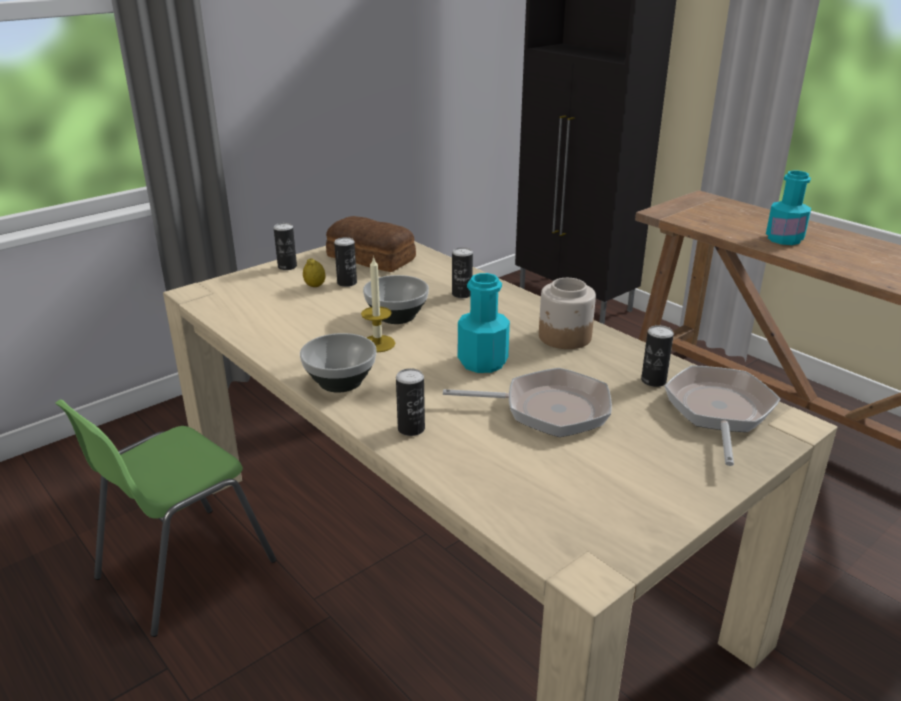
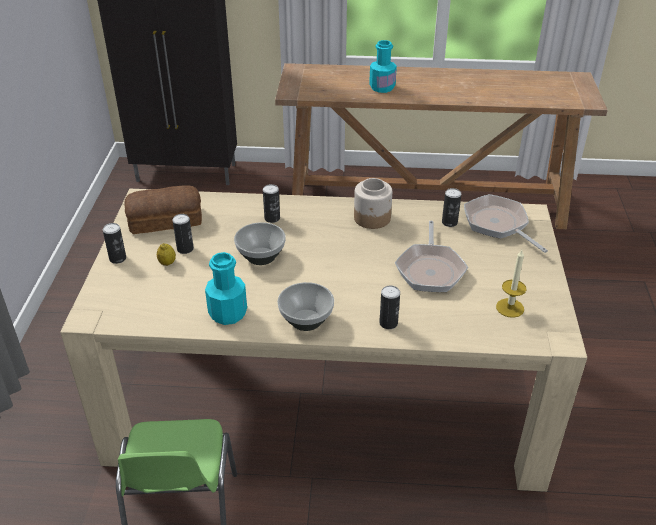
camera: 45 degrees left, 10 degrees up
(377, 344) = (282, 282): candle -> candle (510, 308)
(482, 362) = (357, 260): turquoise bottle -> turquoise bottle (228, 313)
(548, 409) = (430, 269): frying pan -> frying pan turned 135 degrees clockwise

